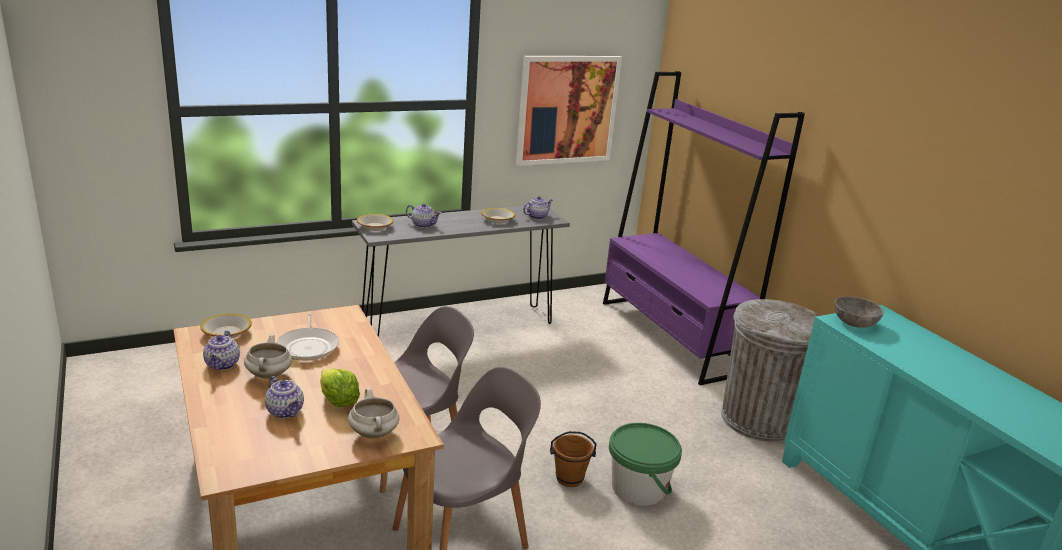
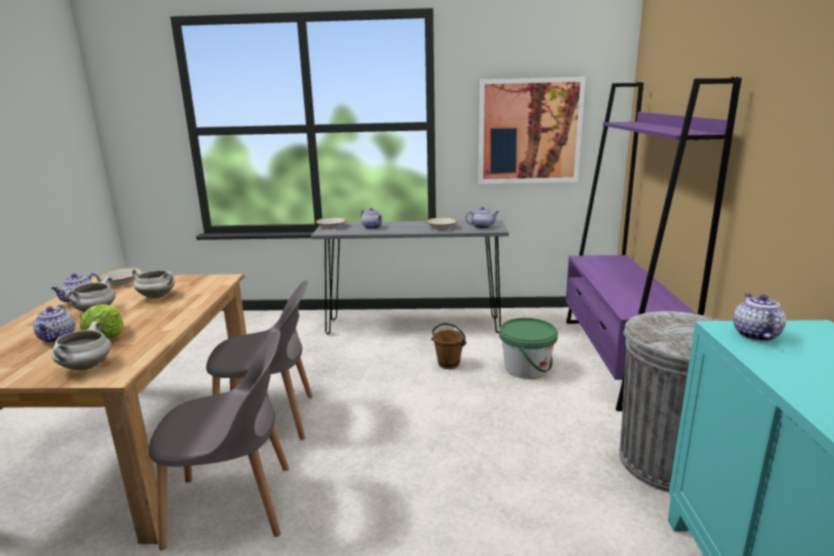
camera: 30 degrees right, 5 degrees down
(308, 346) = (158, 296): frying pan -> white cooking pot
(569, 478) = (388, 475): brown bucket -> brown bucket (449, 364)
(638, 488) = (454, 504): green bucket -> green bucket (526, 368)
(854, 323) = (754, 334): grey bowl -> teapot

